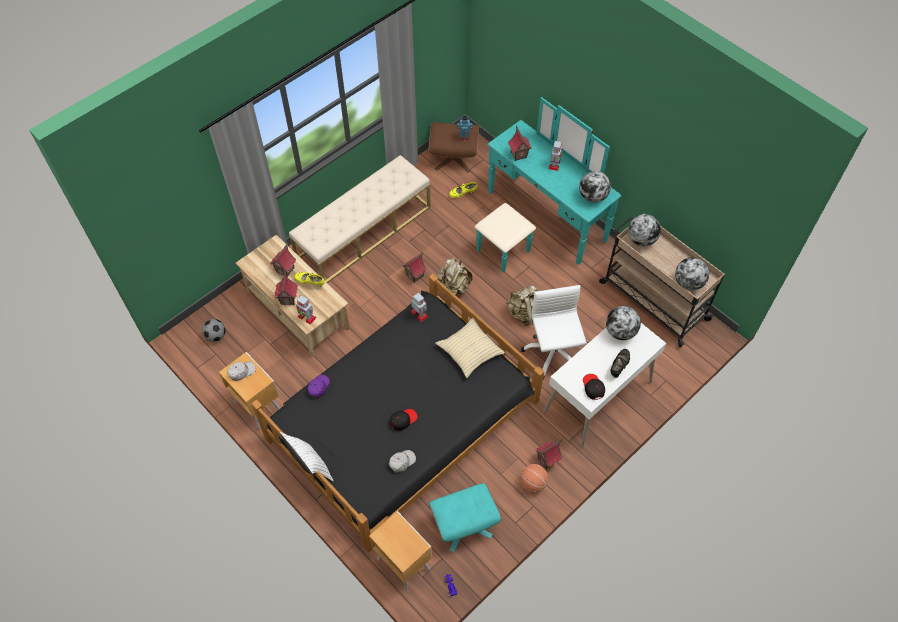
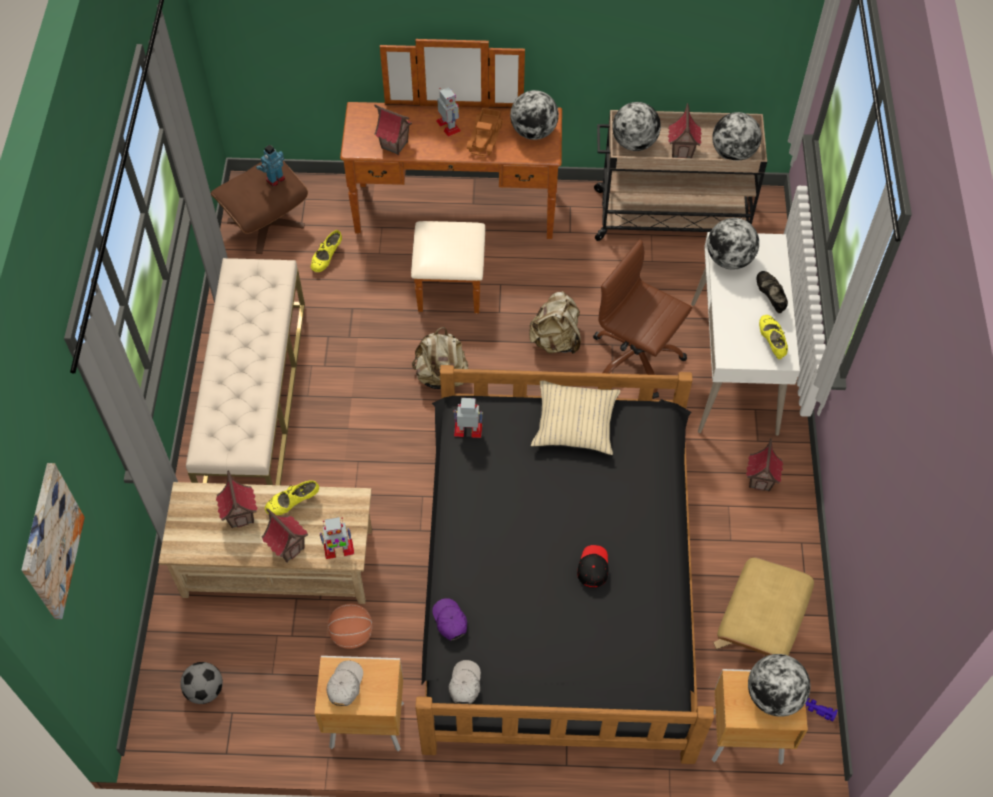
camera: 45 degrees left, 0 degrees up
(147, 199) = (50, 542): none -> picture
(310, 466) = (549, 722): white pillow -> none
(401, 462) = (647, 615): white cap -> white cap (464, 684)
(405, 543) = (773, 695): none -> globe
(415, 276) = (380, 400): toy house -> toy house (682, 151)
(464, 524) = (757, 631): turquoise ottoman -> beige ottoman
(533, 483) = (774, 518): basketball -> basketball (352, 634)
(537, 224) = (455, 228): turquoise dresser -> brown dresser
(553, 353) = (635, 359): white office chair -> brown office chair
(566, 182) = (486, 137): none -> toy truck
(593, 387) = (771, 342): black cap -> yellow shoe

